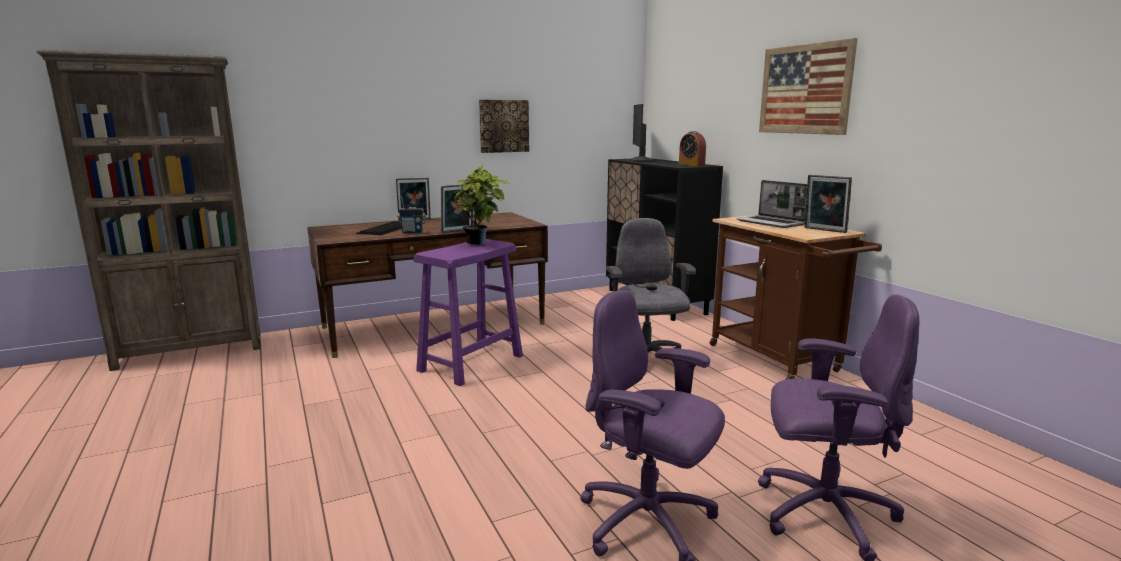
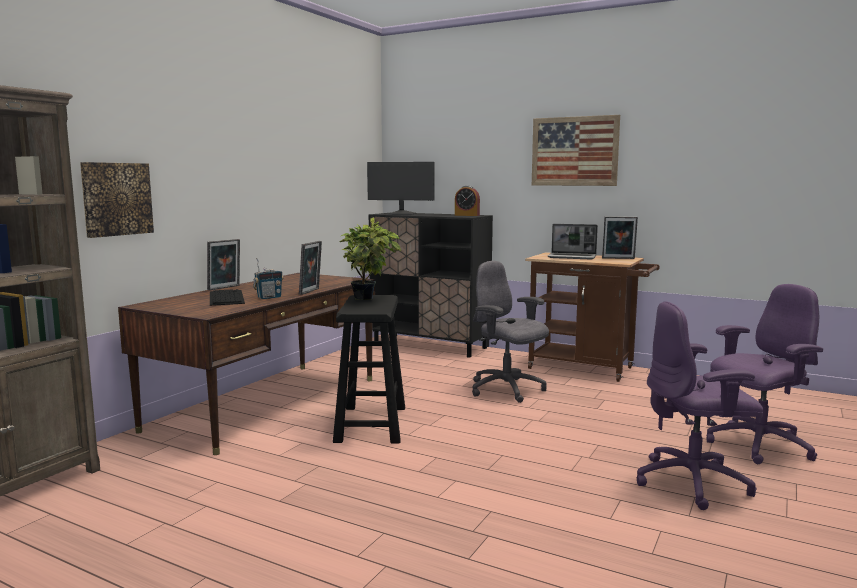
camera: 35 degrees left, 5 degrees down
(470, 363) = (371, 424): purple stool -> black stool
(503, 126) = (287, 182): picture -> picture (116, 199)
(641, 160) = (402, 213): monitor -> monitor turned 45 degrees counterclockwise

